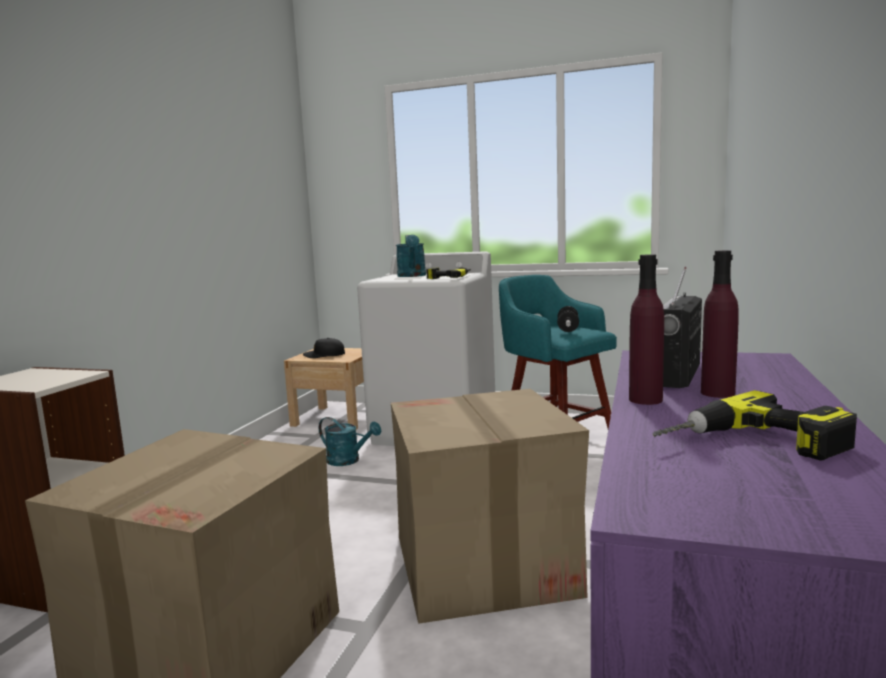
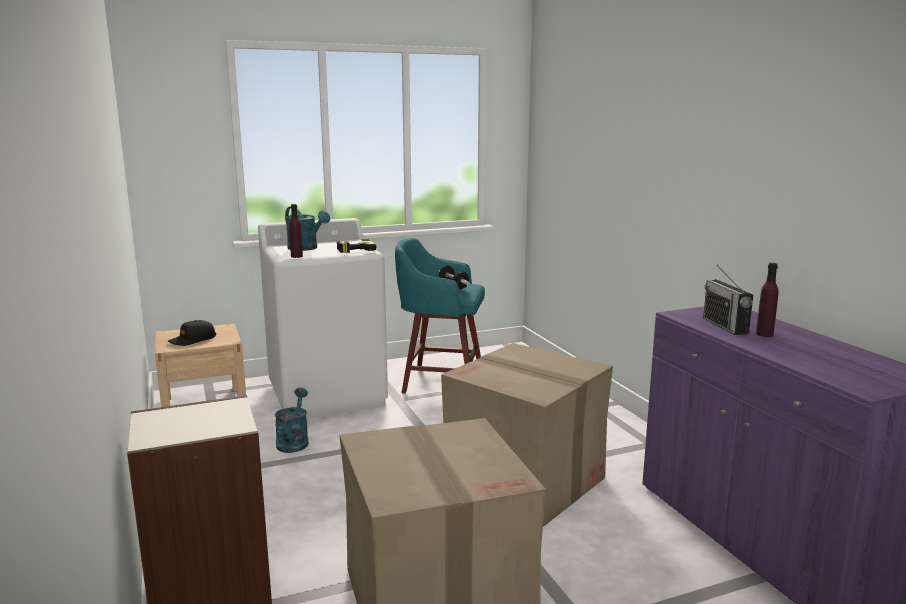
camera: 40 degrees left, 5 degrees up
(348, 461) = (294, 441): turquoise watering can -> turquoise watering can turned 75 degrees counterclockwise
(645, 400) = (750, 344): purple bottle -> purple bottle (296, 256)
(752, 445) = (832, 357): power drill -> none

